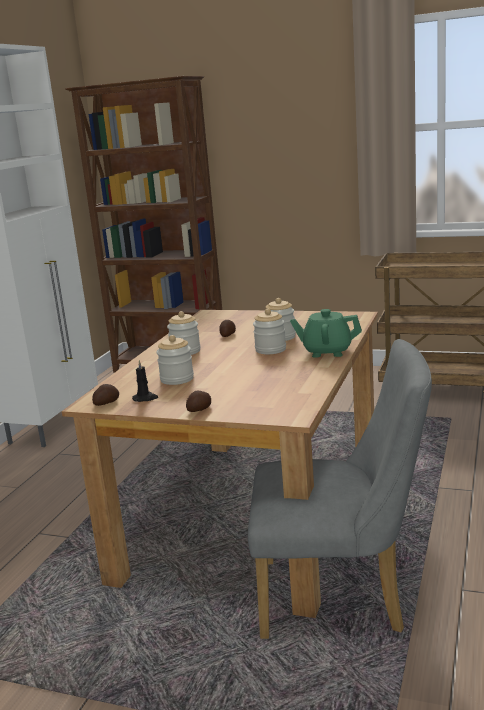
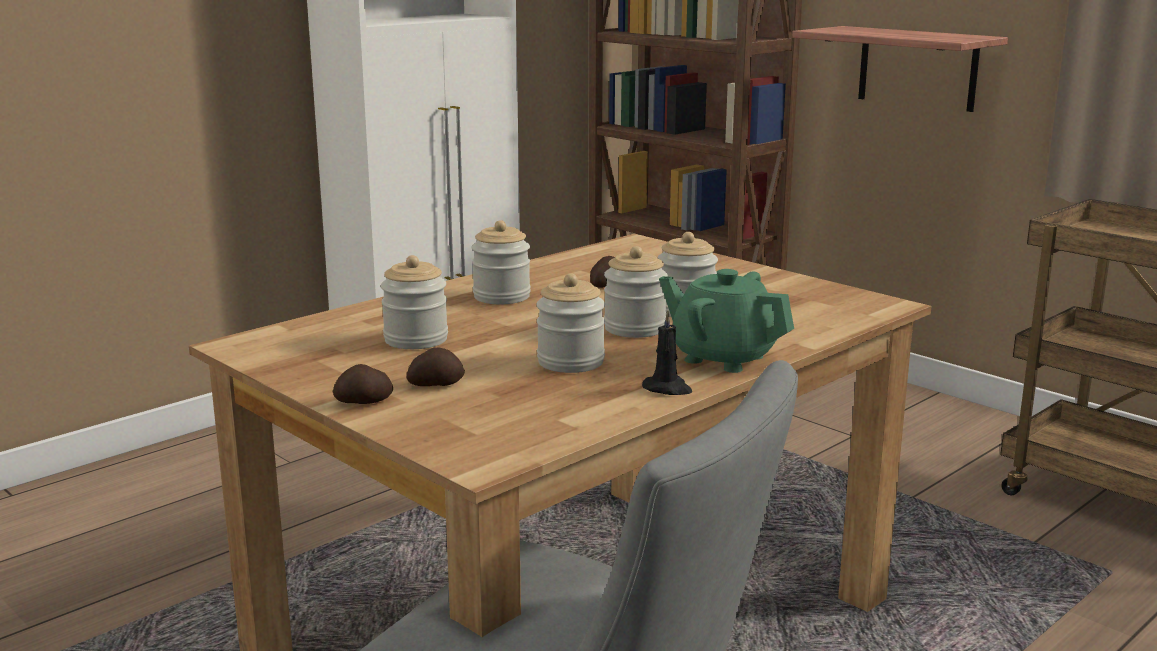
camera: 25 degrees right, 0 degrees up
(106, 402) = (261, 349): potato -> potato (435, 384)
(145, 398) = (322, 359): black candle -> black candle (668, 389)
(265, 370) = (570, 362): none -> jar
(280, 202) = (917, 68): none -> shelf

